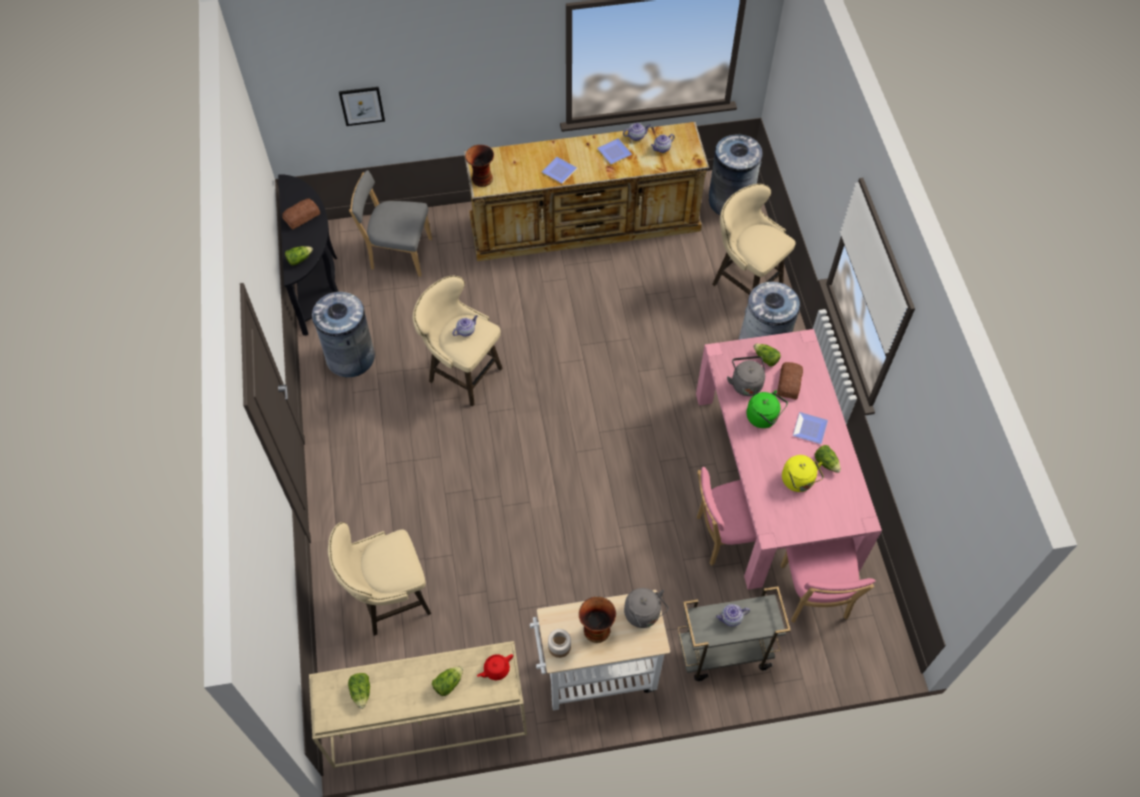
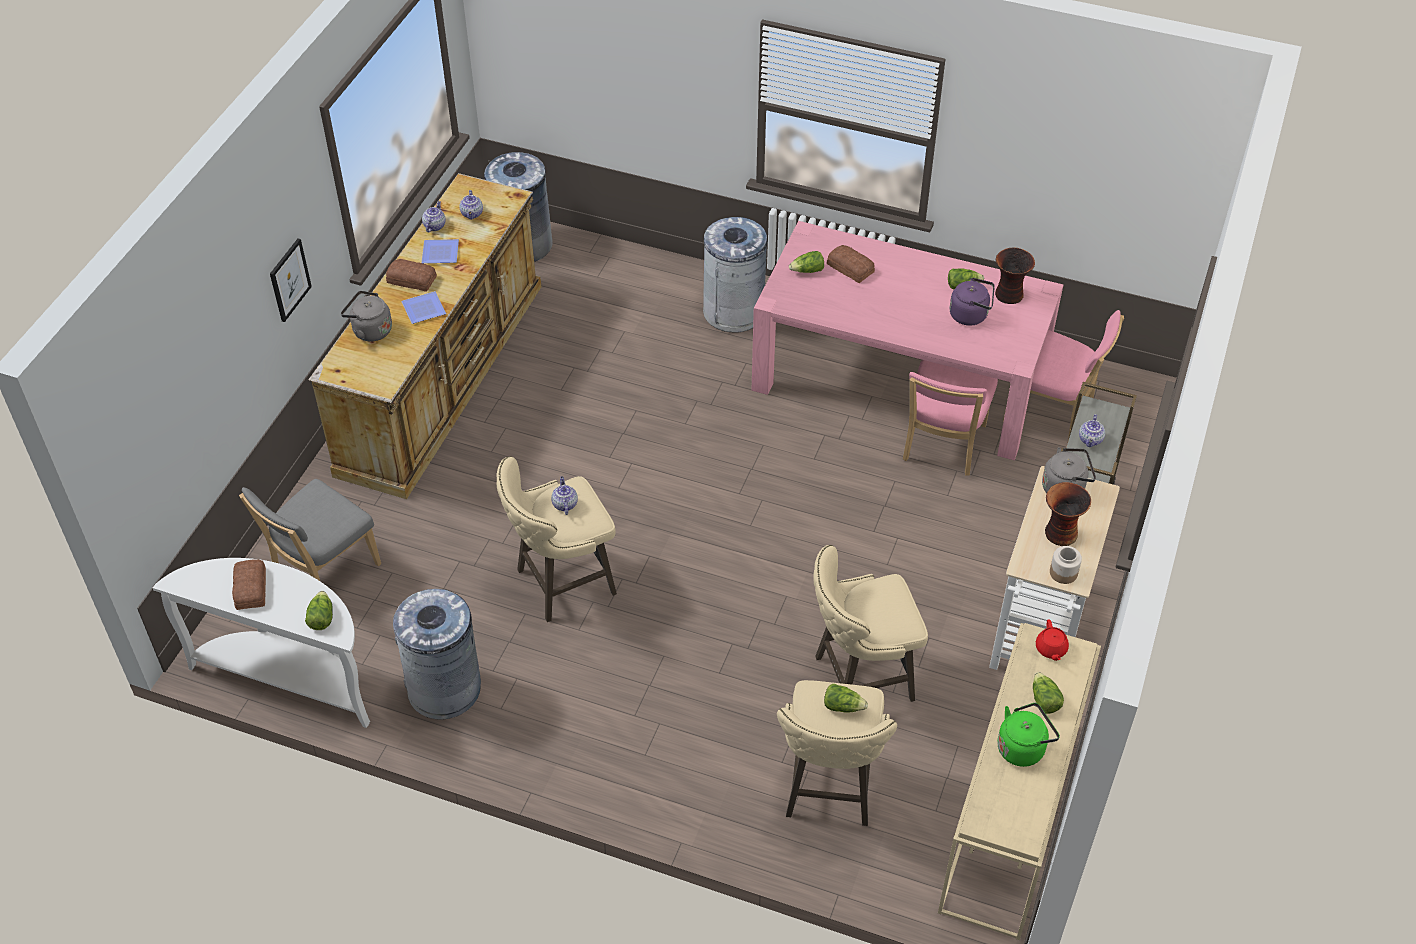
camera: 60 degrees left, 10 degrees down
(317, 281) = (290, 677): black console table -> white console table
(361, 692) = (1010, 788): lettuce -> lettuce (843, 706)
(362, 105) = (194, 406): picture -> picture (289, 279)
(481, 179) = (370, 381): vase -> vase (1009, 295)
(580, 151) = (411, 279): none -> bread
(744, 282) = (640, 285): beige stool -> beige stool (859, 679)
(745, 383) = (826, 299): grey kettle -> grey kettle (370, 330)
(764, 417) = (878, 305): green kettle -> green kettle (1023, 747)
(798, 481) = (971, 315): yellow kettle -> purple kettle
(811, 428) = (915, 278): plate -> none

